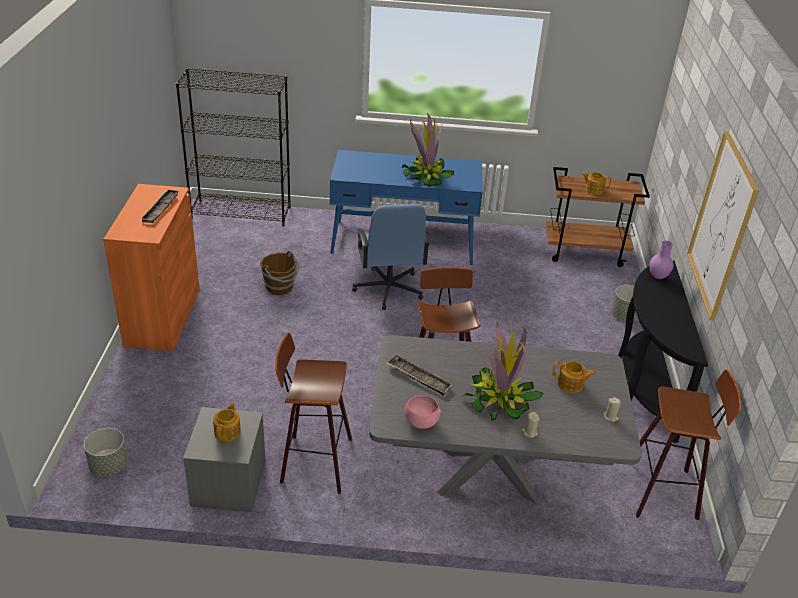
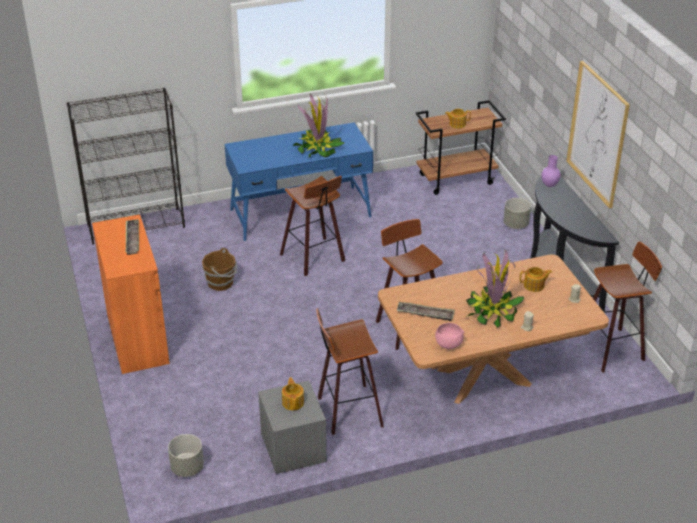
camera: 20 degrees left, 0 degrees up
(388, 289) = (315, 258): blue office chair -> stool
(489, 475) = (484, 378): grey dining table -> brown dining table

